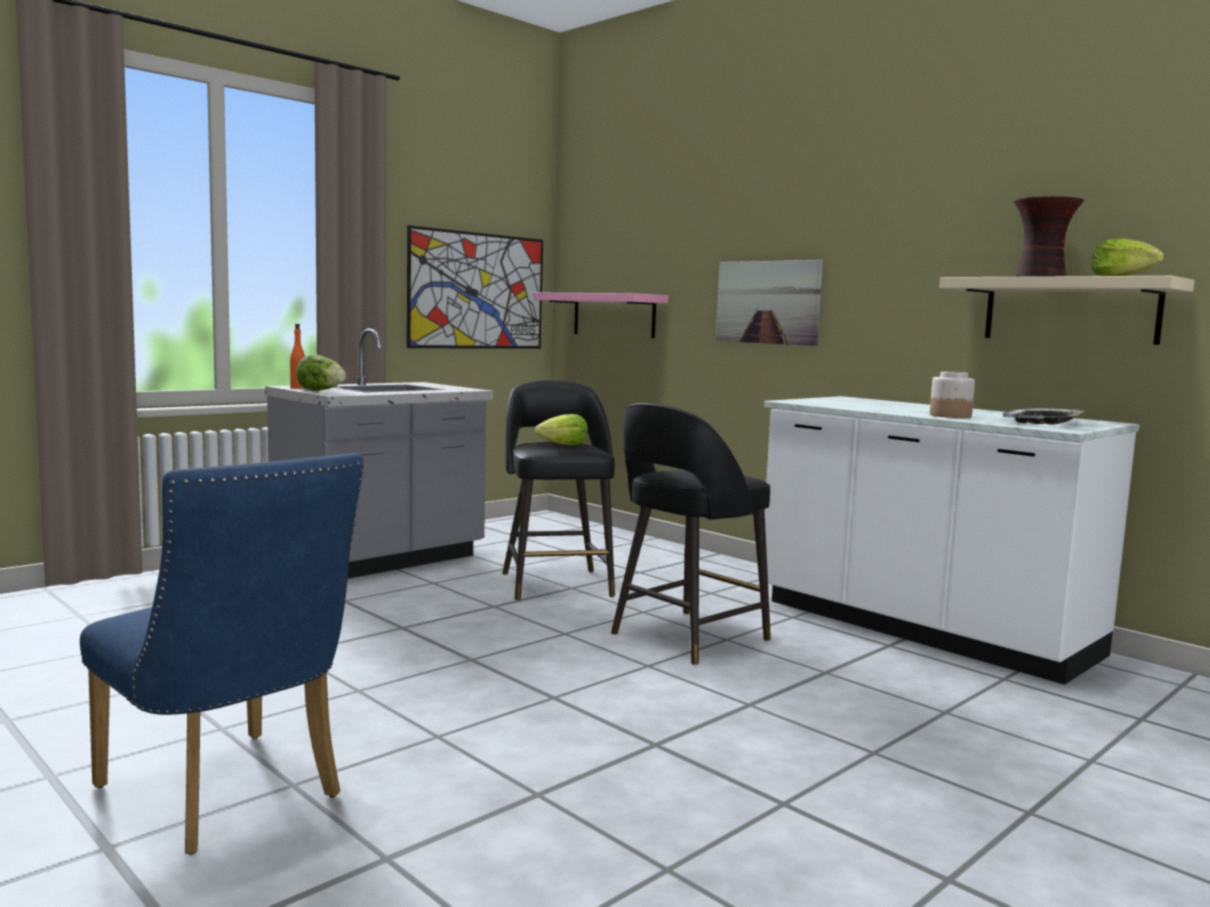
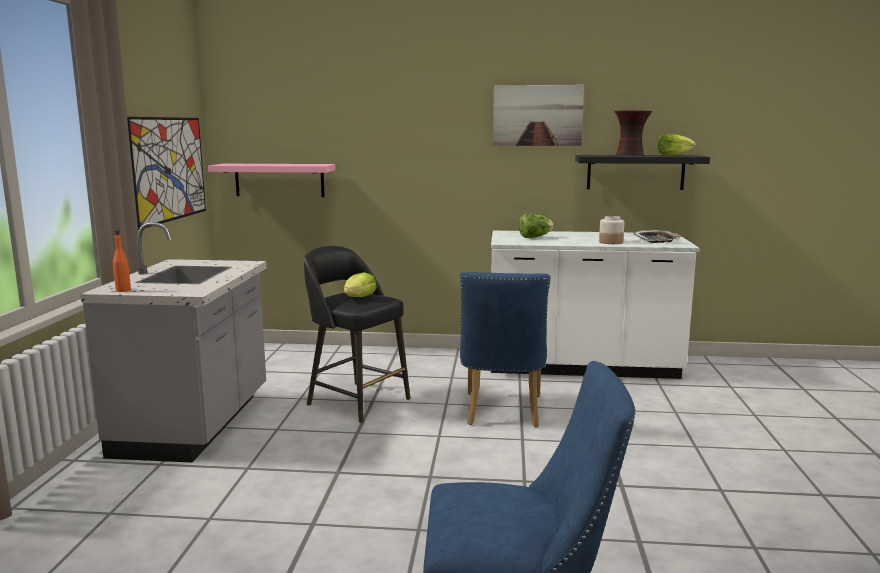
camera: 40 degrees left, 5 degrees up
(321, 391) = (164, 290): lettuce -> lettuce (534, 237)
(686, 638) = (502, 413): black stool -> blue chair
(767, 302) = (427, 168): picture -> picture (537, 115)
(1070, 310) = (635, 172): beige shelf -> black shelf

